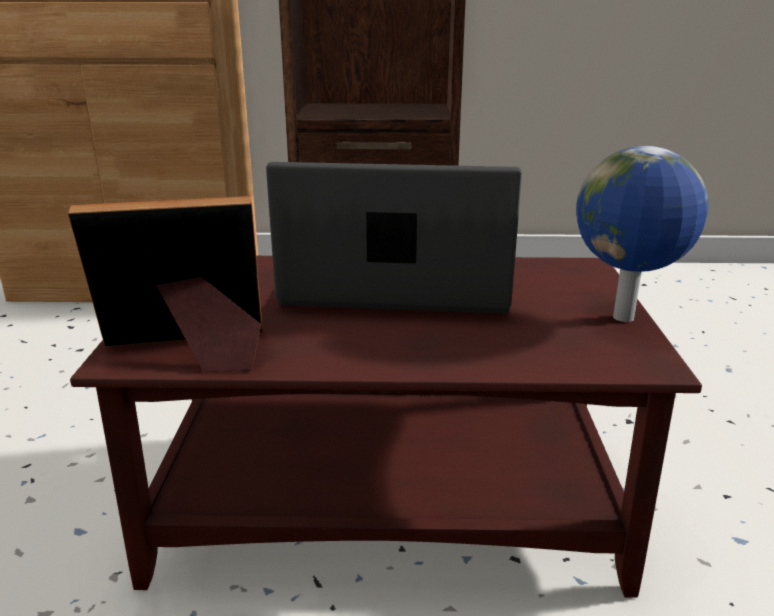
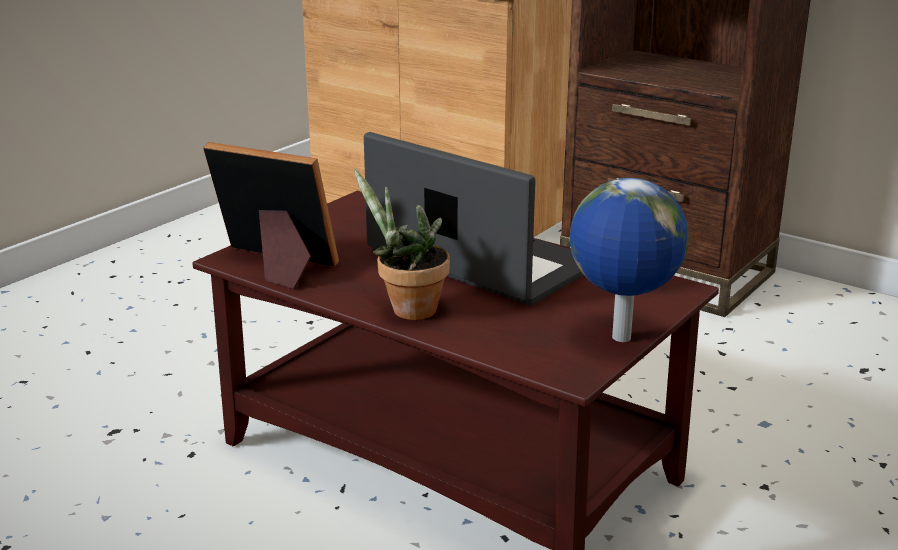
camera: 35 degrees right, 0 degrees up
(406, 353) = (407, 309): none -> potted plant

